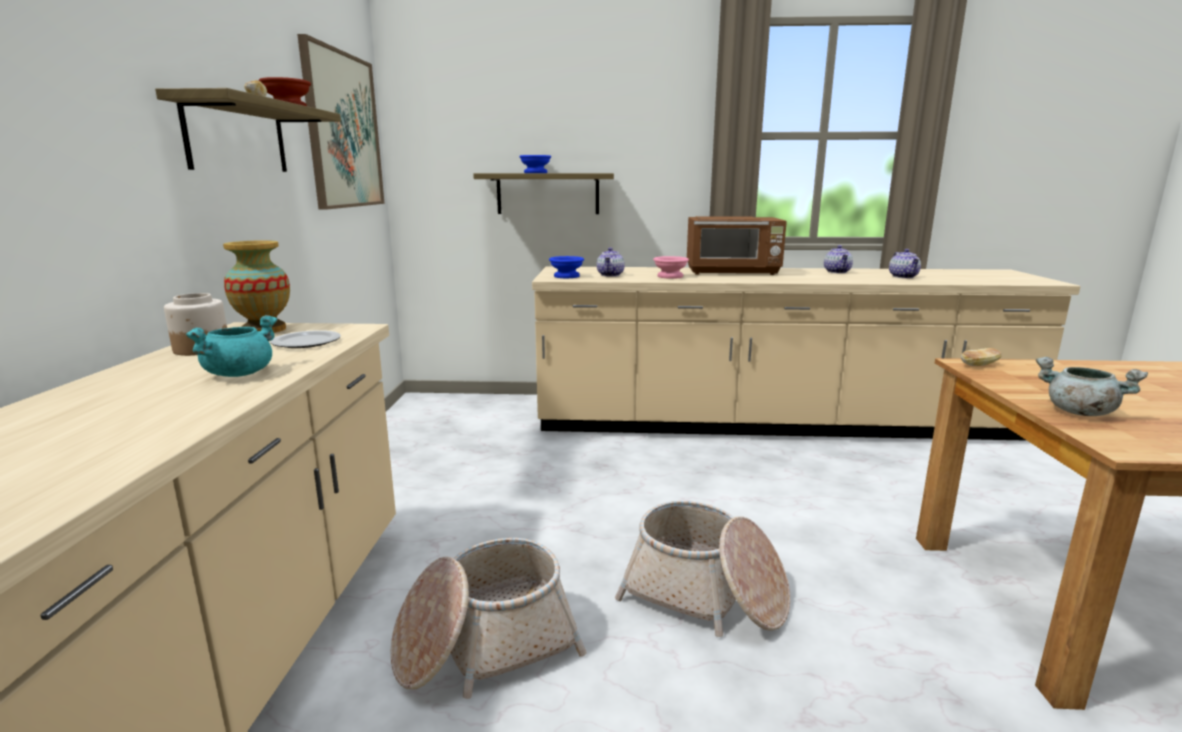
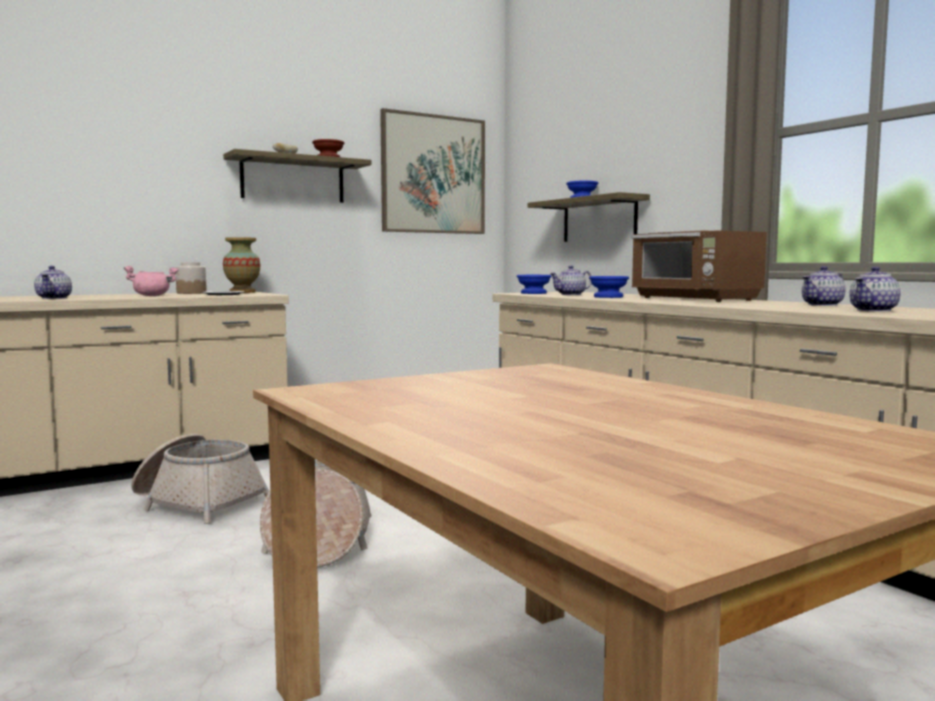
camera: 55 degrees right, 10 degrees down
(125, 436) = (54, 298): none -> teapot
(239, 373) = (152, 296): turquoise cooking pot -> pink cooking pot
(670, 276) = (609, 297): pink bowl -> blue bowl
(979, 365) = (548, 369): bread -> none
(1078, 412) = (405, 384): grey cooking pot -> none

